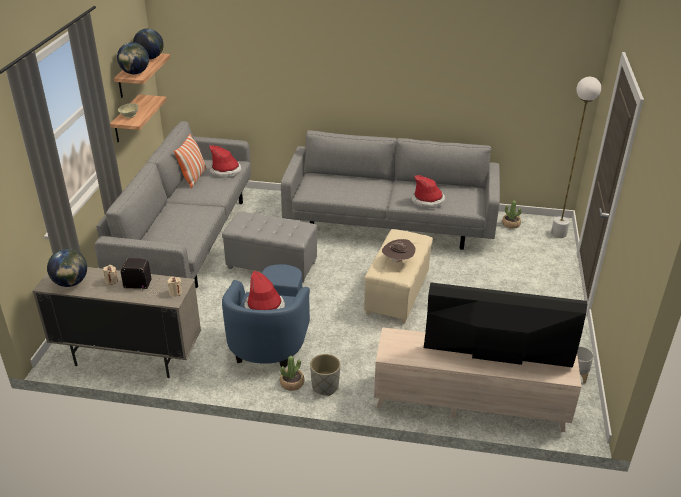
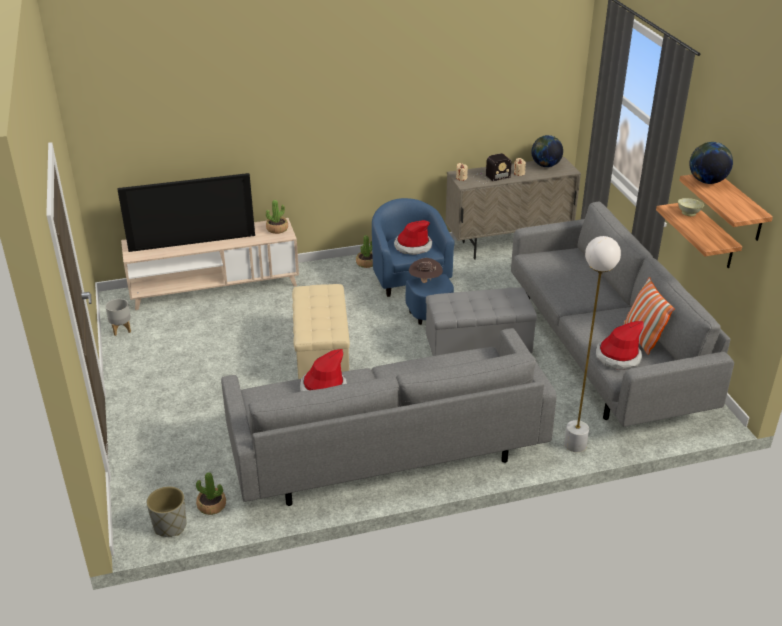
camera: 155 degrees right, 0 degrees up
(150, 58) = (739, 207): globe -> none
(325, 386) = (338, 268): grey planter -> grey planter (170, 526)
(396, 346) = (277, 229): none -> potted plant
(398, 261) = (317, 301): brown hat -> brown hat (425, 281)
(558, 234) = (136, 510): white floor lamp -> white floor lamp (575, 445)

